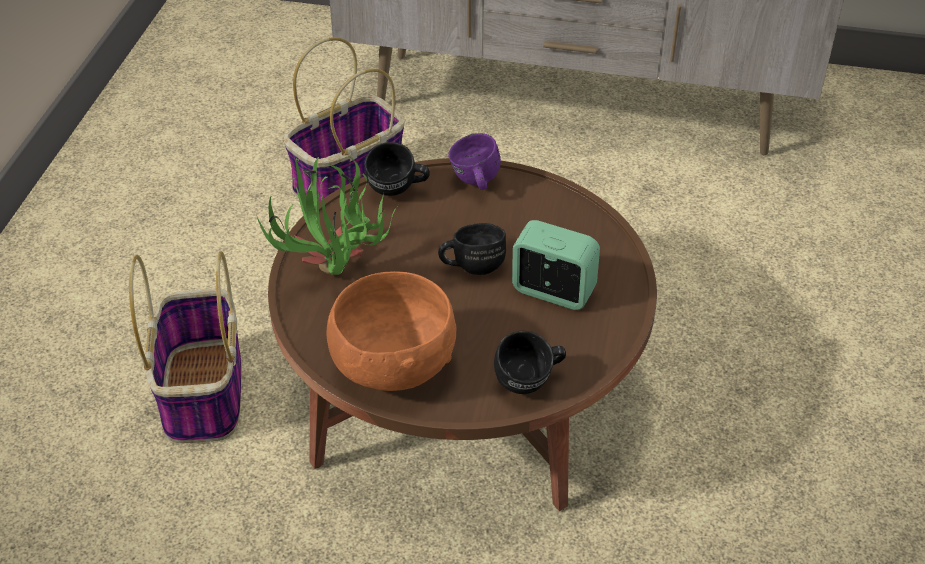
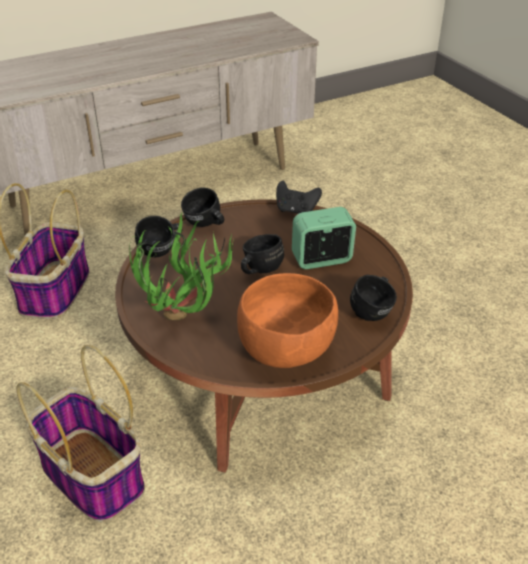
camera: 40 degrees left, 5 degrees down
(474, 182) = (204, 225): purple mug -> black mug
(595, 217) = (296, 210): none -> black game controller

